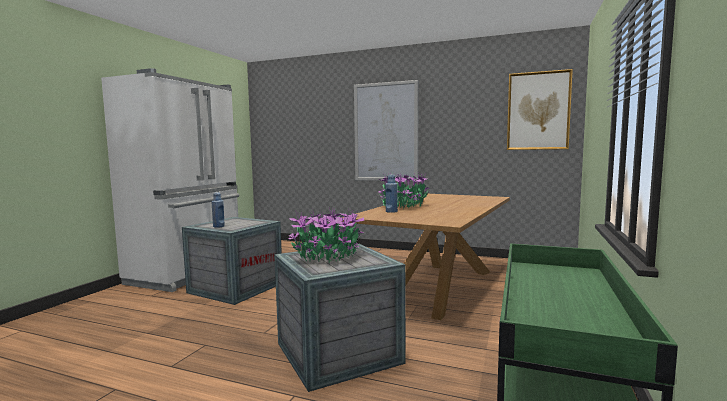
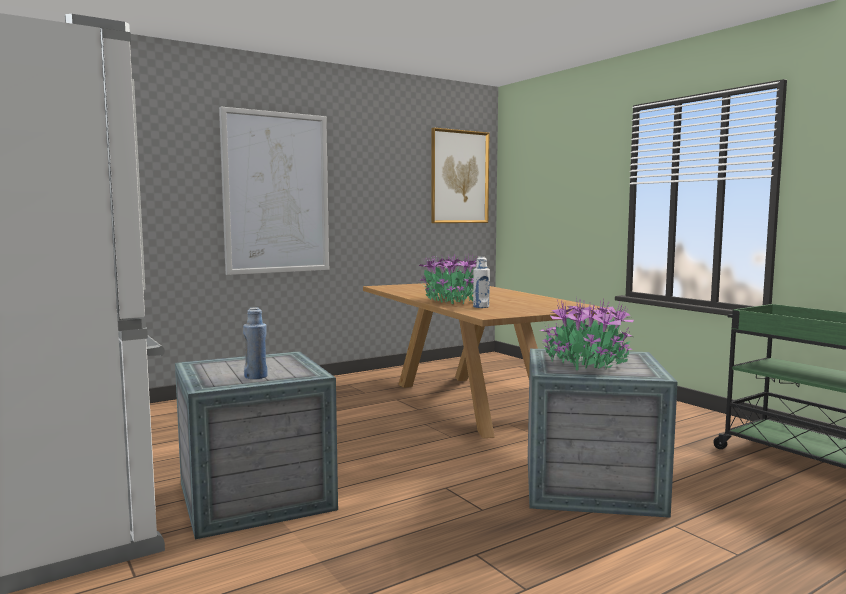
camera: 55 degrees left, 0 degrees up
(391, 211) = (481, 307): blue bottle -> white bottle

